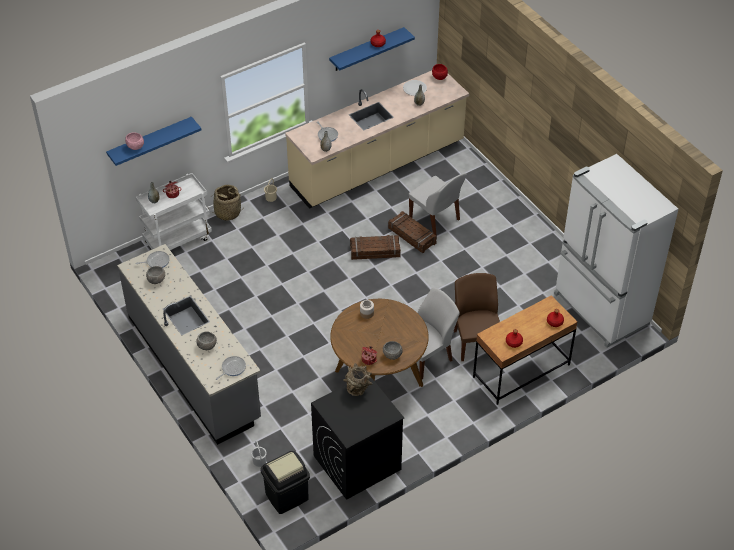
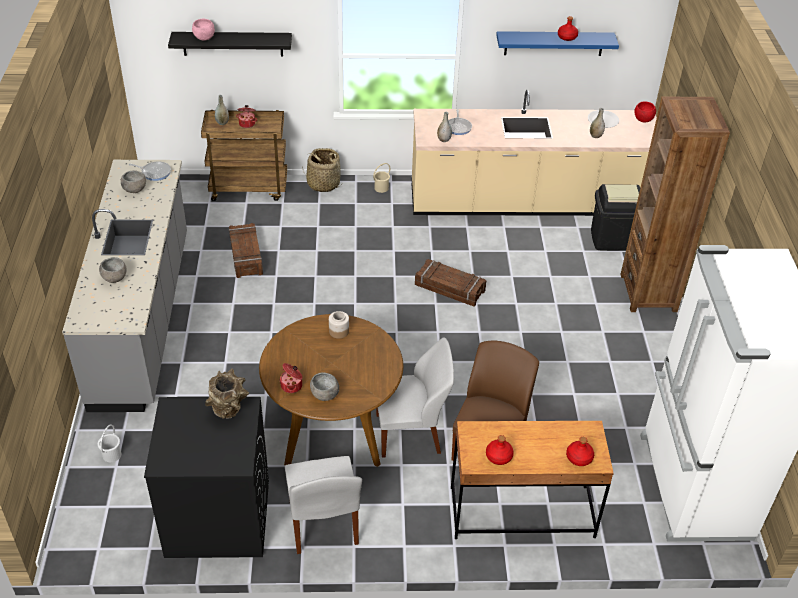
camera: 30 degrees right, 5 degrees down
(150, 141) = (232, 44): blue shelf -> black shelf
(178, 239) = (249, 188): white cart -> brown cart
(232, 368) = (116, 315): frying pan -> none
(287, 497) = (101, 514): black trash can -> black trash can (611, 240)
(412, 235) = (508, 290): crate -> crate (246, 255)
(435, 219) = (550, 285): white chair -> white chair (323, 525)
(497, 197) = (648, 293): none -> brown bookcase

